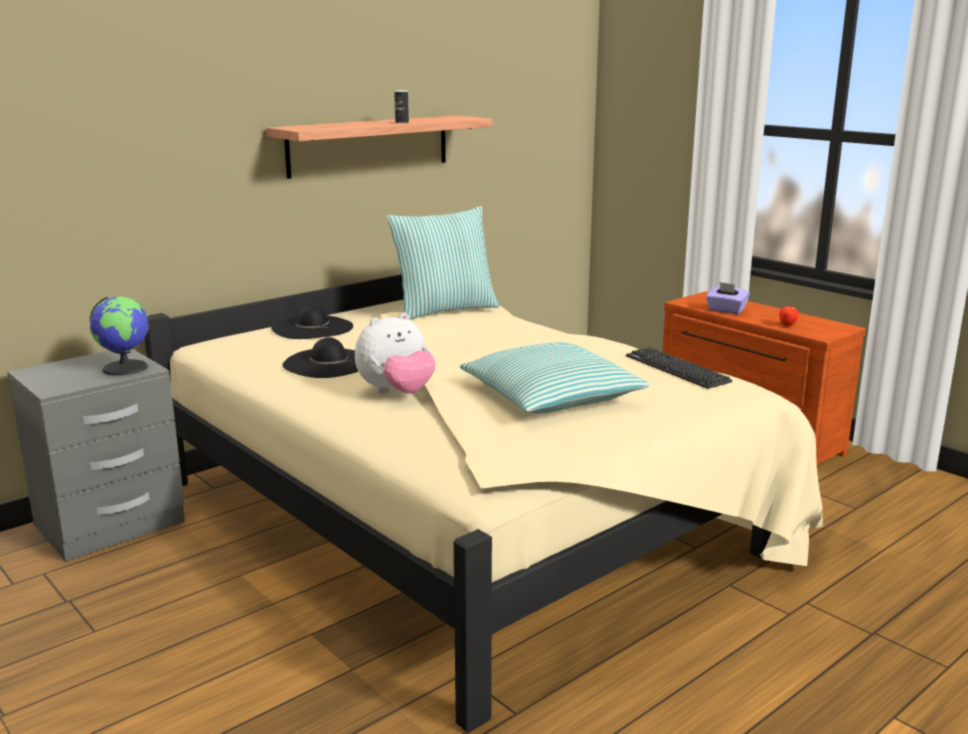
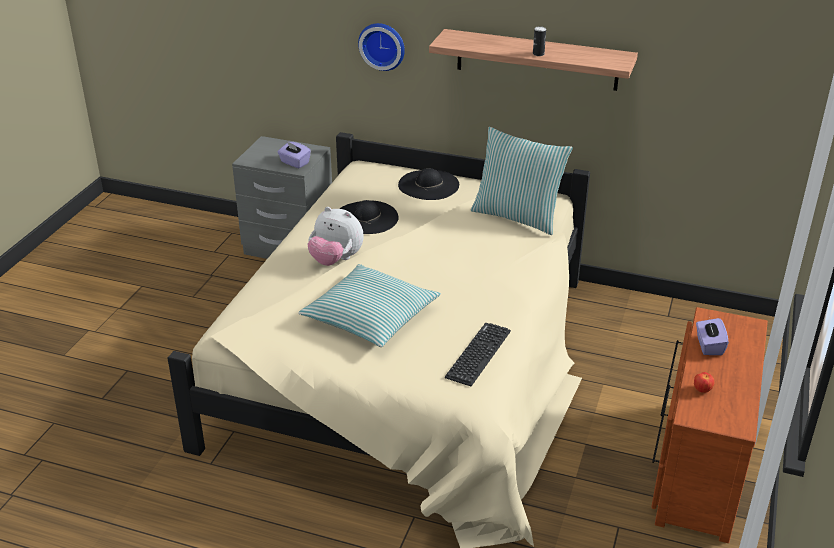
camera: 60 degrees right, 15 degrees up
(125, 368) = (294, 163): globe -> purple tissue box
(189, 168) = (383, 45): none -> wall clock

